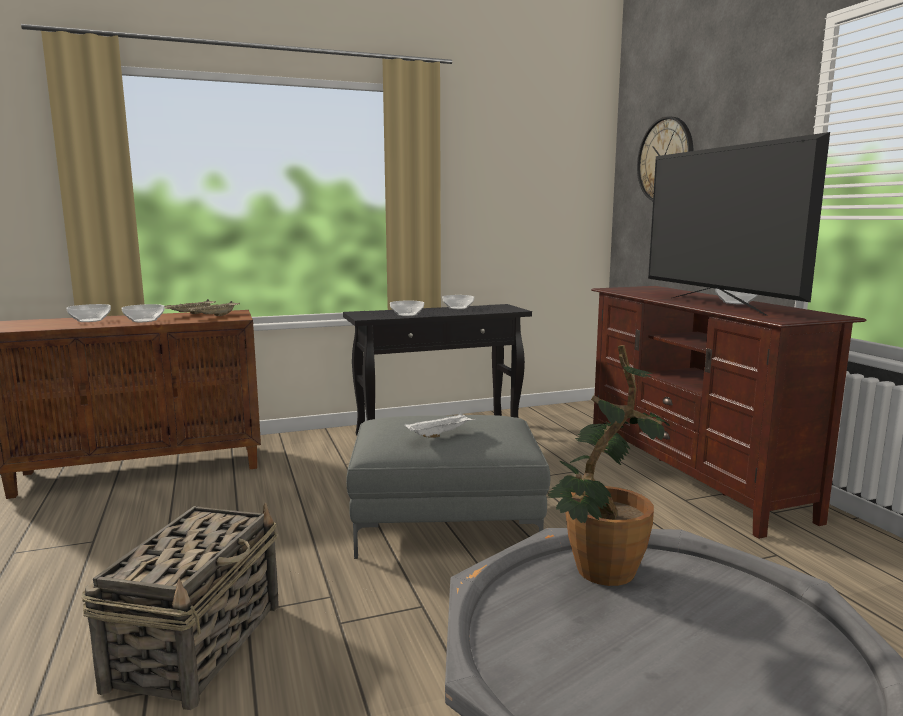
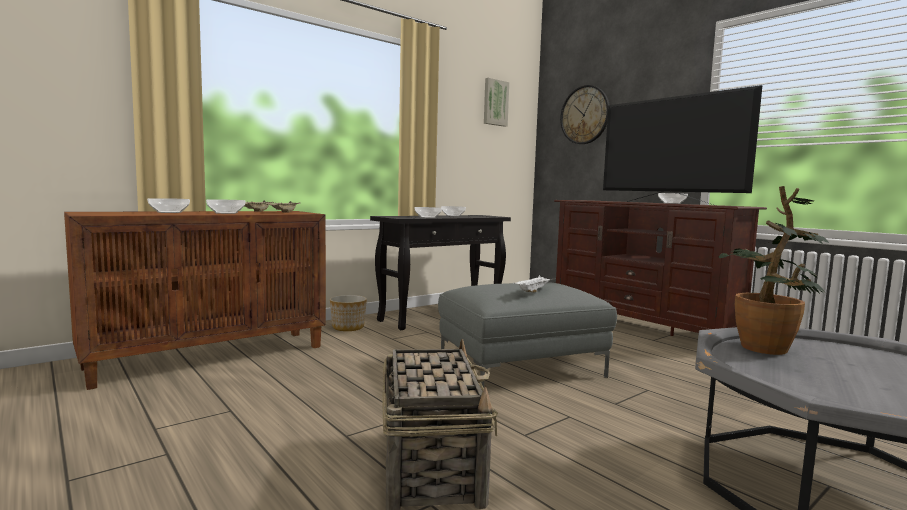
camera: 20 degrees left, 5 degrees down
(315, 443) = (348, 327): none -> planter
(540, 149) = (495, 102): none -> picture

